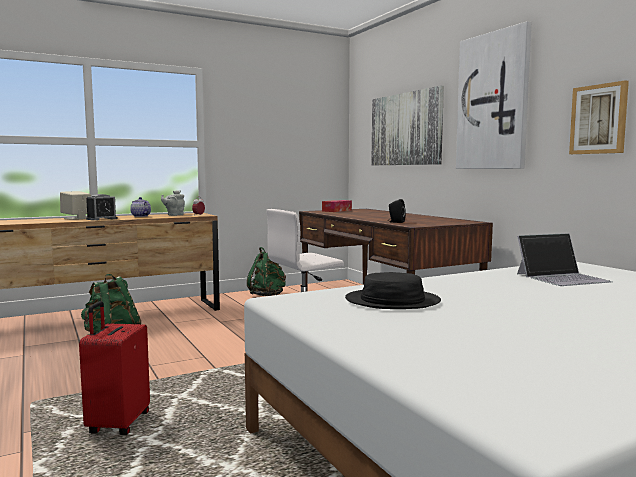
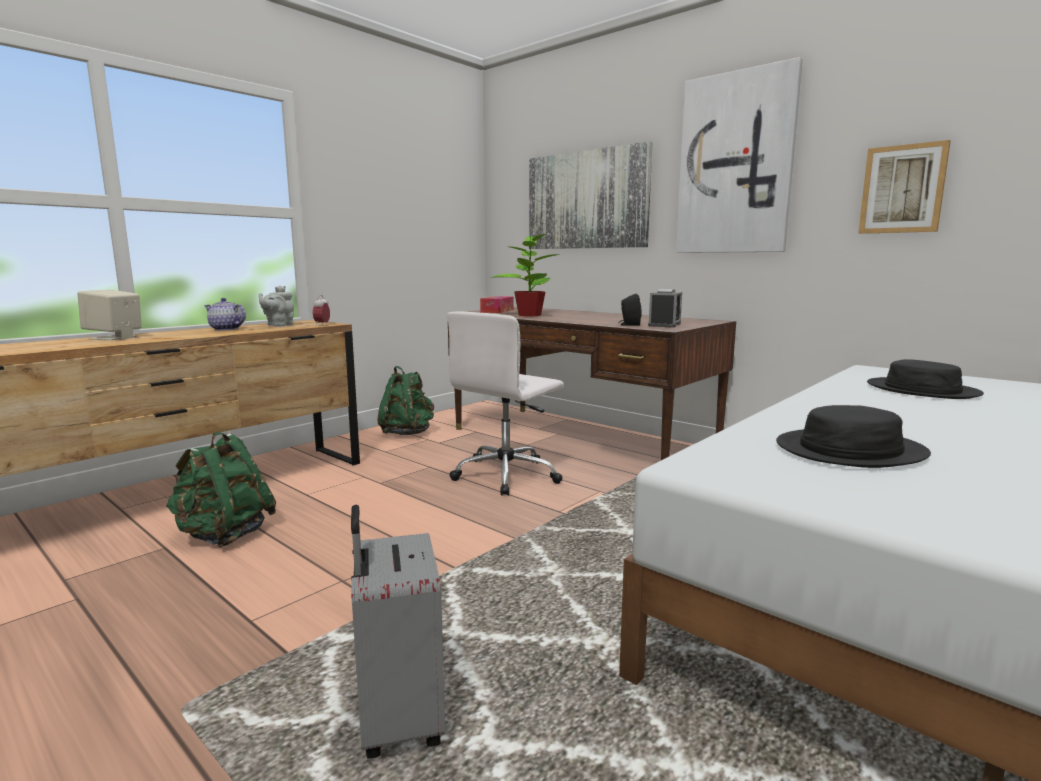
camera: 20 degrees left, 5 degrees up
(102, 219) = (167, 337): alarm clock -> alarm clock (664, 325)
(117, 424) = (397, 720): red suitcase -> grey suitcase
(349, 214) = (529, 315): none -> potted plant
(562, 278) = (922, 390): laptop -> black hat

